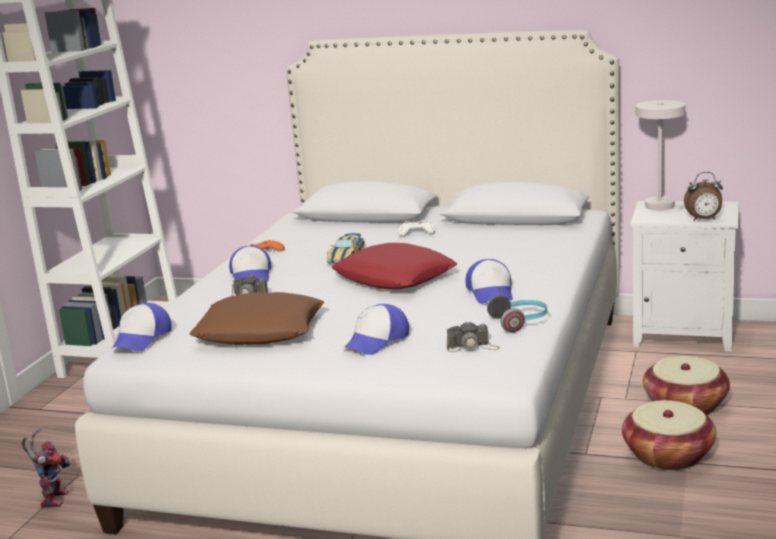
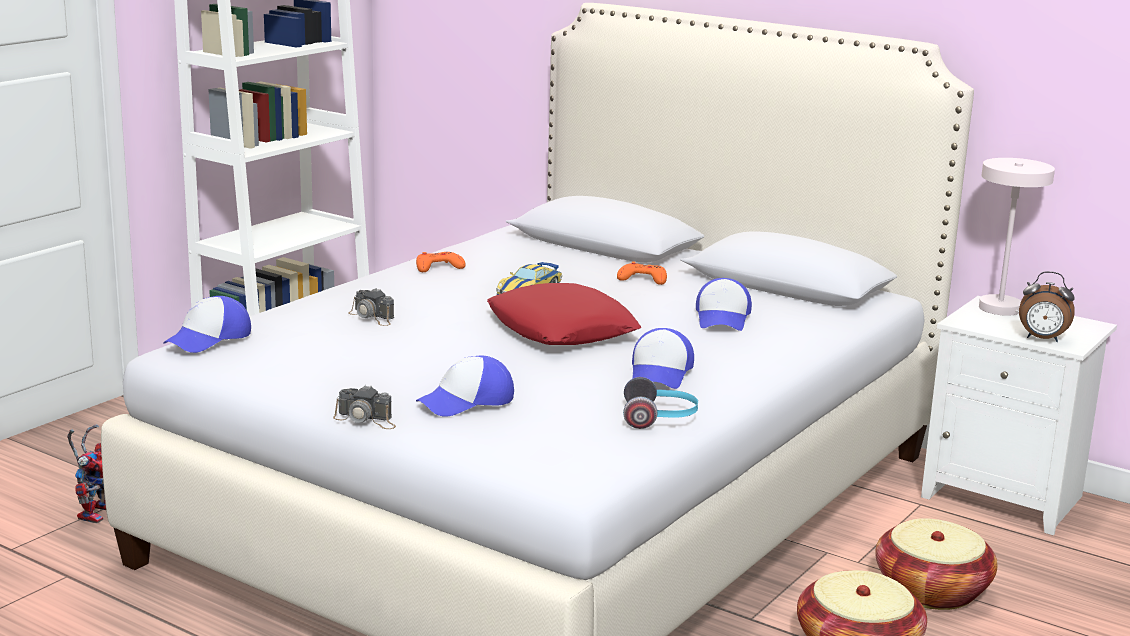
camera: 15 degrees right, 0 degrees up
(252, 276) = (398, 292): cap -> cap (723, 318)
(260, 330) = (346, 359): brown pillow -> none
(416, 232) = (642, 279): white game controller -> orange game controller
(472, 347) = (572, 435): camera -> camera (366, 419)

